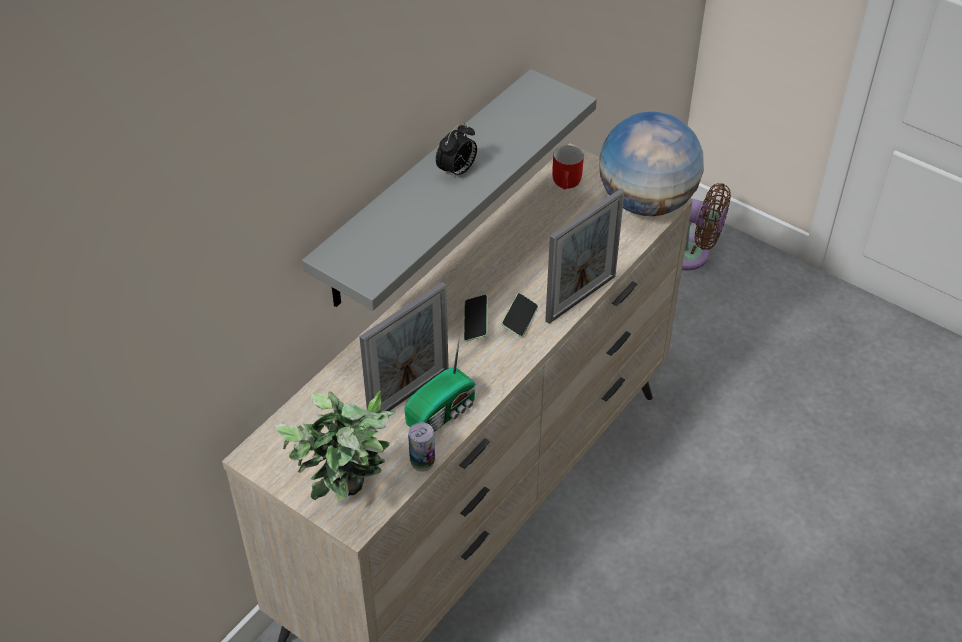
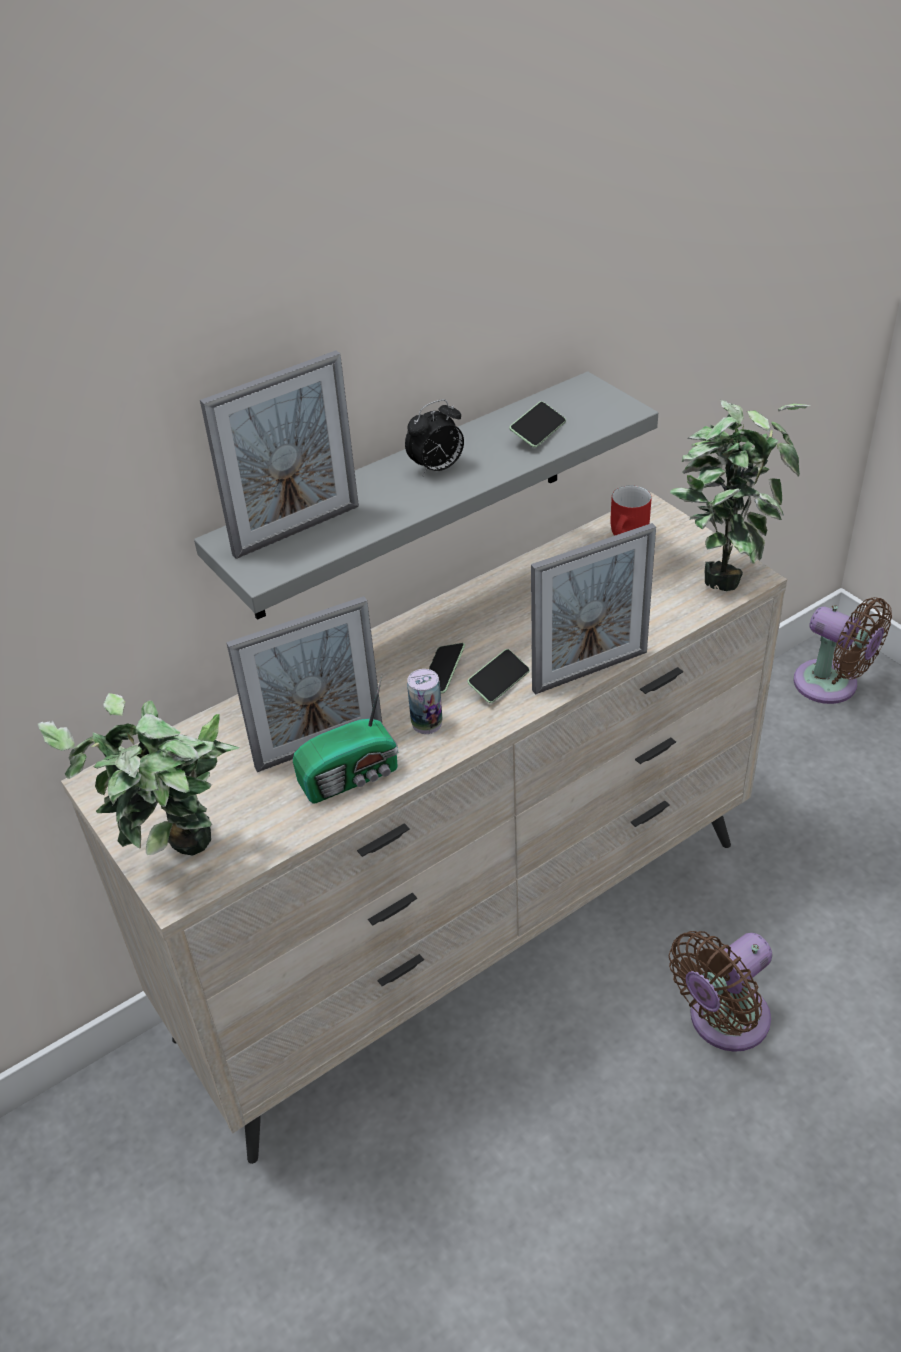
camera: 20 degrees right, 5 degrees down
(377, 240) = (296, 530): none -> picture frame
(422, 462) = (297, 832): can -> can (427, 723)
(517, 129) = (538, 433): none -> phone
(646, 202) = (724, 571): globe -> potted plant
(686, 529) = (723, 1021): none -> brown fan

